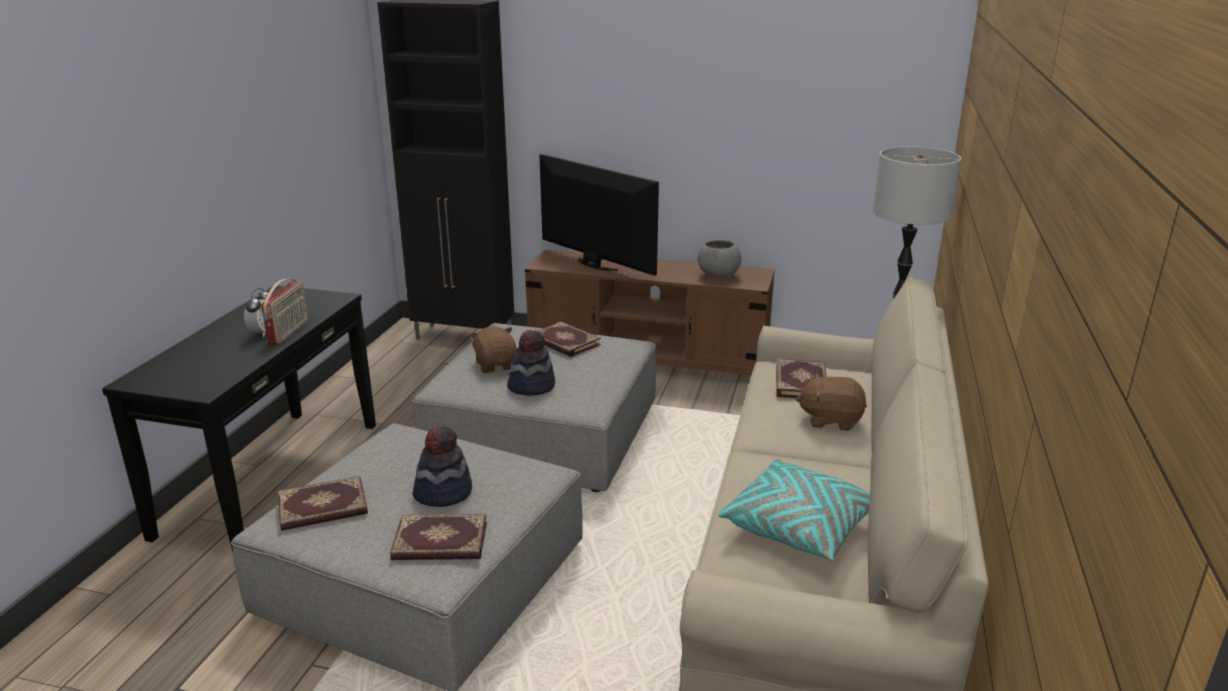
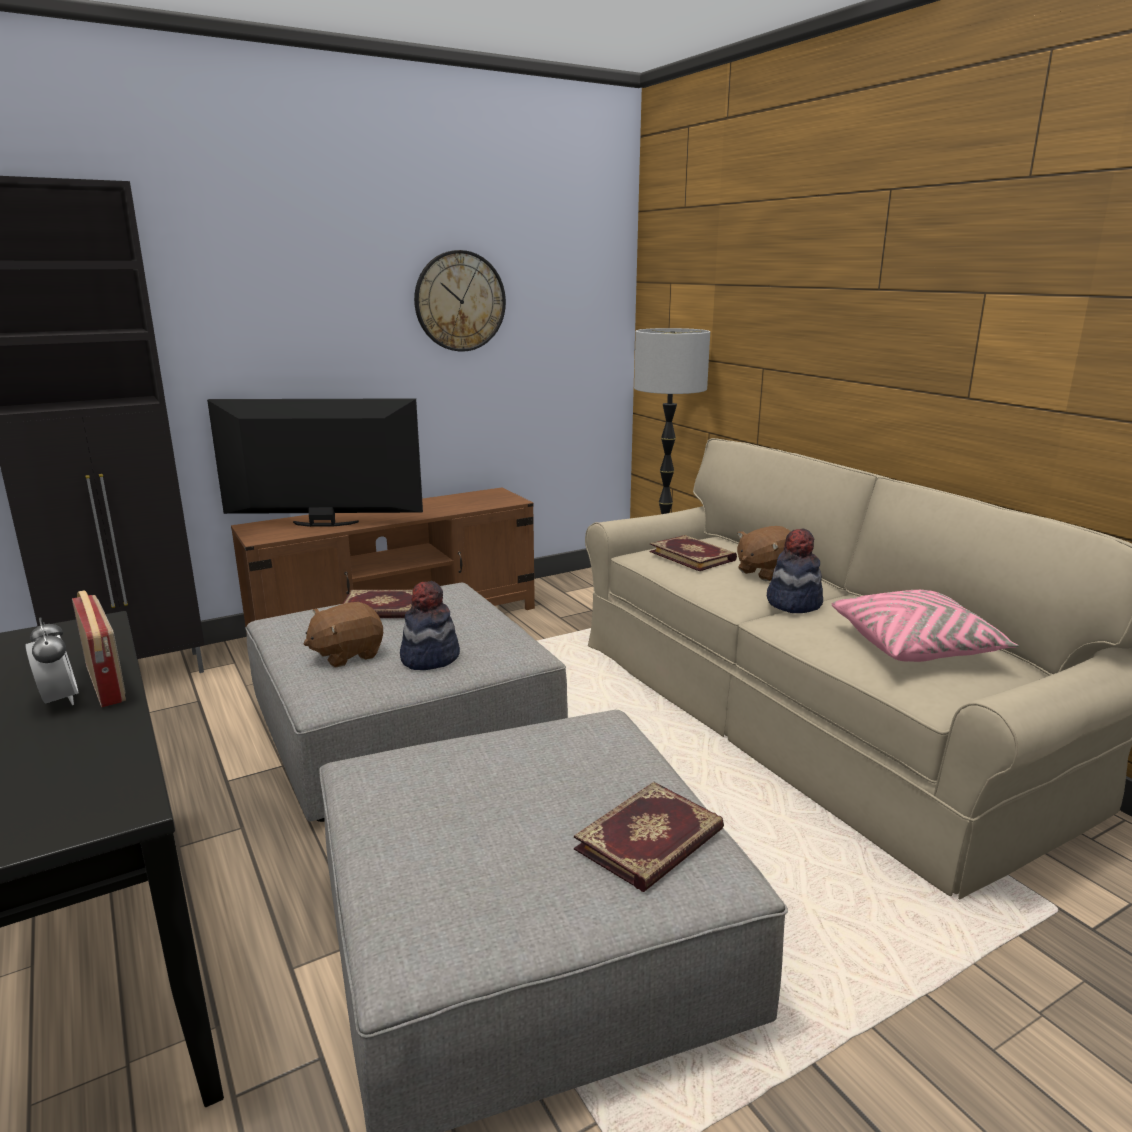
camera: 45 degrees left, 5 degrees down
(323, 508) = (438, 896): book -> none
(443, 492) = (547, 795): hat -> hat (793, 603)
(496, 365) = (347, 655): brown plush toy -> brown plush toy turned 60 degrees counterclockwise
(718, 276) = (467, 502): grey bowl -> none
(753, 95) = (460, 301): none -> wall clock
(800, 527) = (916, 646): turquoise pillow -> pink pillow

